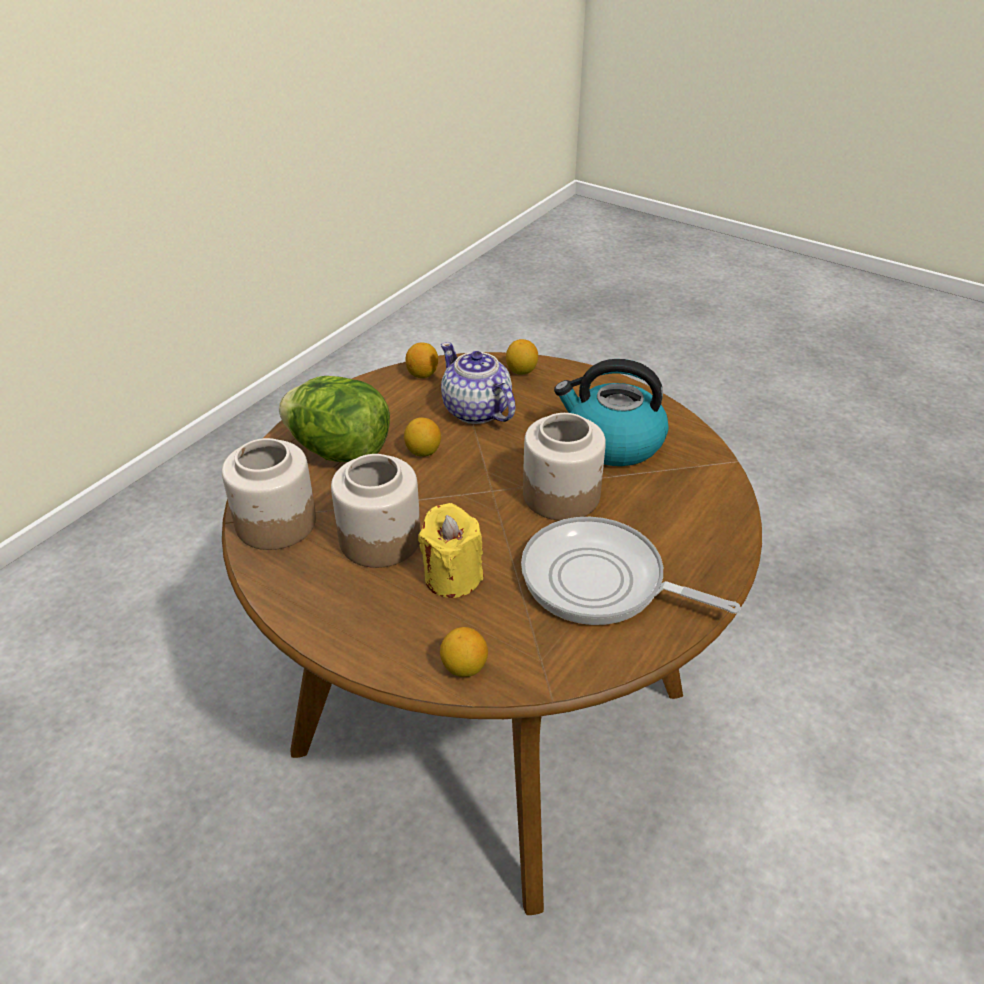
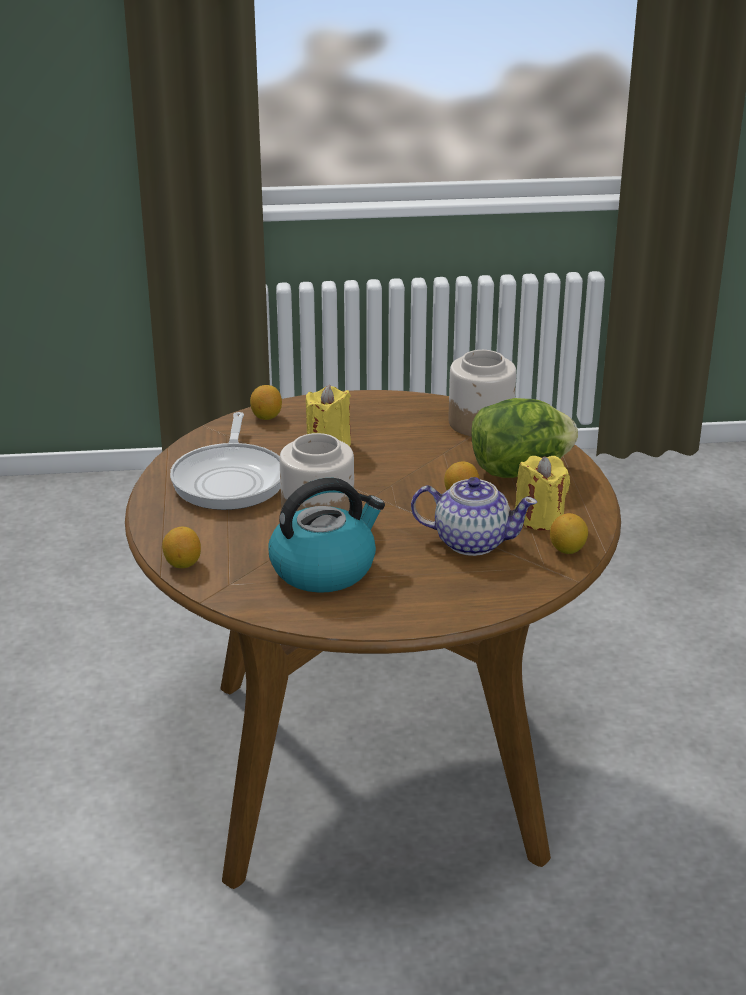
camera: 140 degrees right, 10 degrees down
(381, 539) = (403, 442): jar -> none
(399, 404) = (539, 518): none -> yellow candle
(521, 371) = (489, 594): lemon -> lemon (182, 564)
(601, 582) = (230, 480): frying pan -> frying pan turned 105 degrees clockwise

